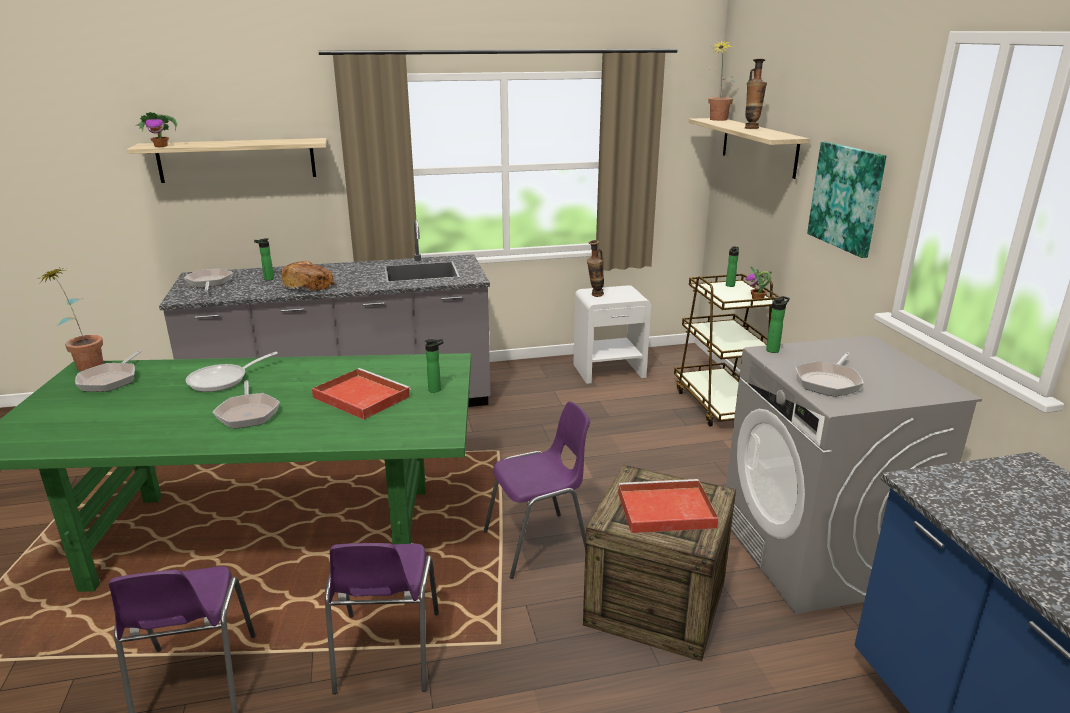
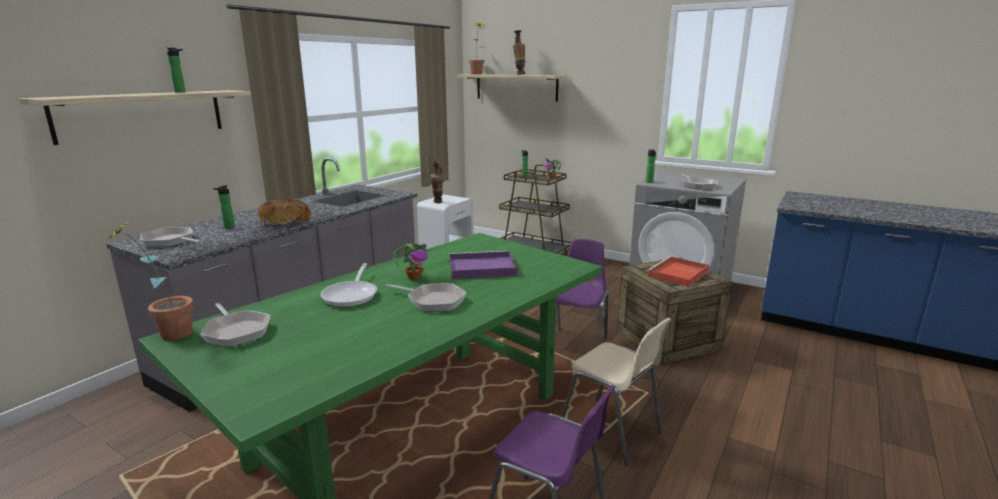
camera: 45 degrees left, 5 degrees down
(161, 146) = (76, 97): potted plant -> potted plant (414, 277)
(360, 397) = (480, 268): red tray -> purple tray
(386, 654) = (611, 433): purple chair -> beige chair
(436, 389) = (513, 251): bottle -> bottle (181, 92)
(847, 197) = (607, 104): picture -> none

